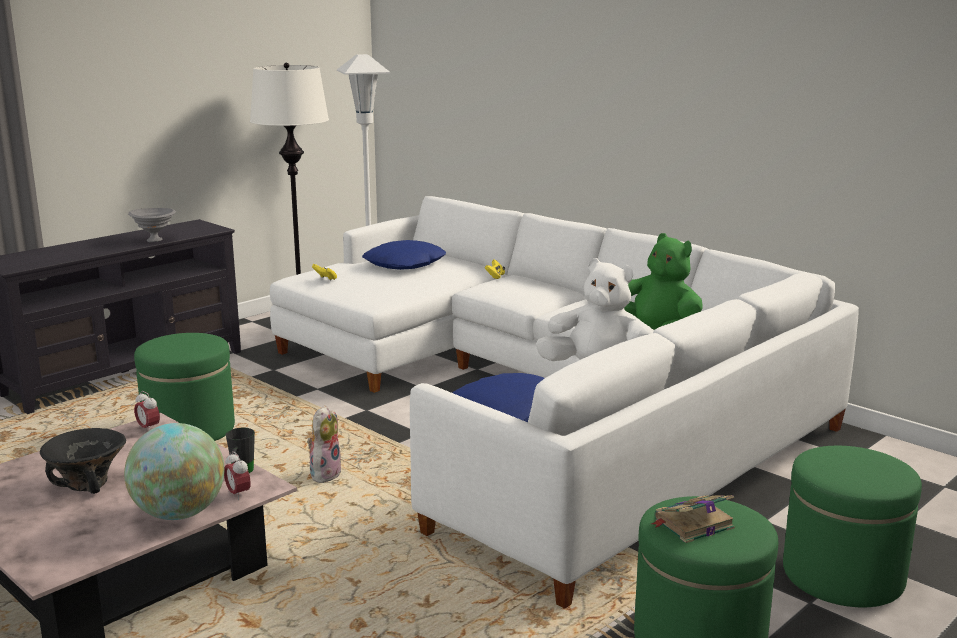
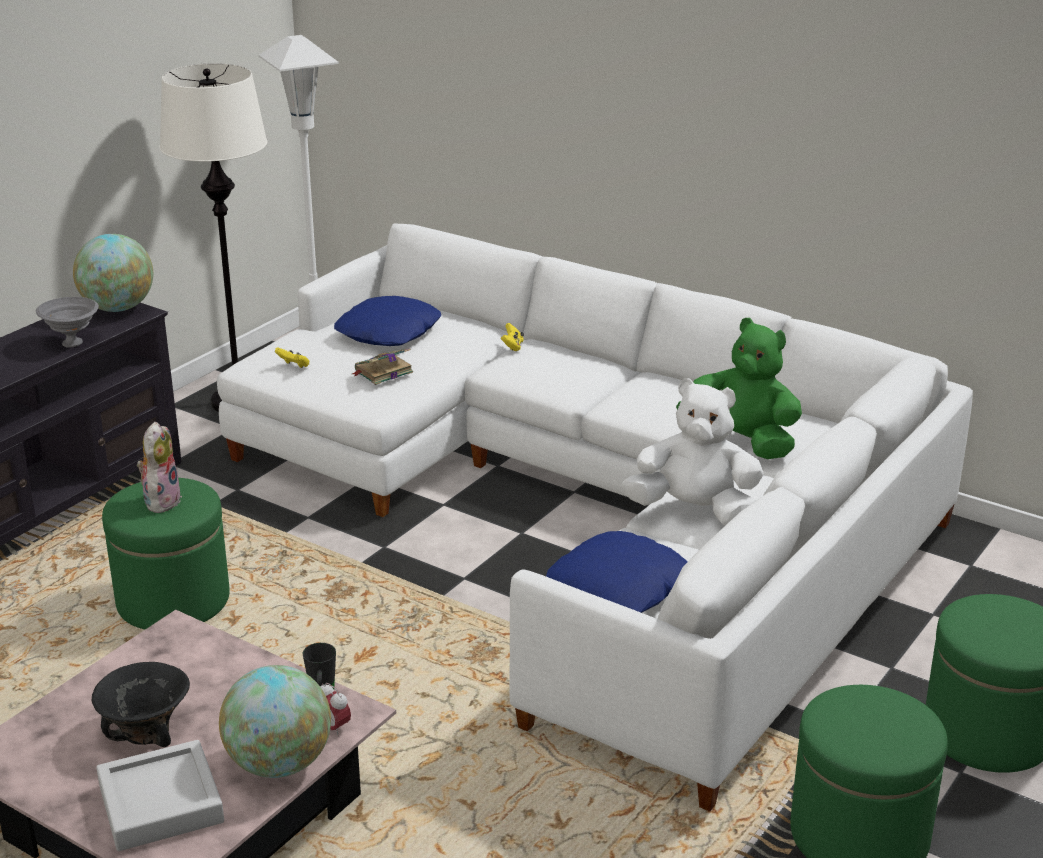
camera: 10 degrees left, 10 degrees up
(67, 530) = (161, 803): none -> grey tray
(148, 428) = (174, 637): alarm clock -> none
(200, 226) = (118, 308): none -> globe
(324, 474) = (372, 653): plush toy -> plush toy (161, 500)
(692, 524) = (858, 727): book -> book (382, 372)

